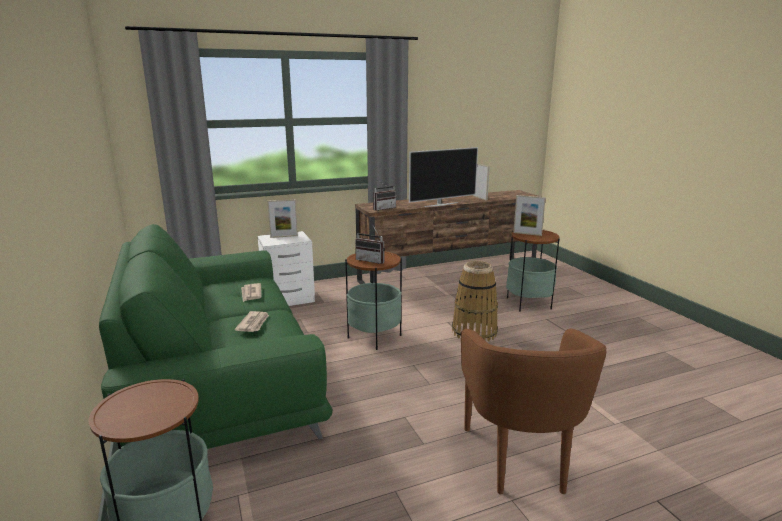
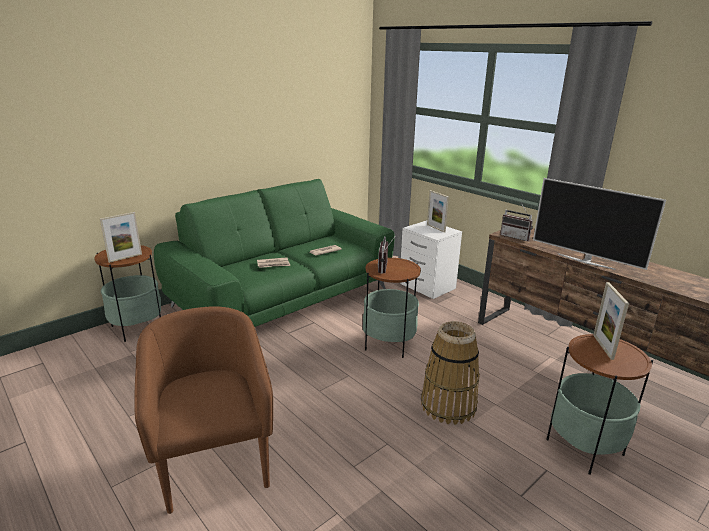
camera: 70 degrees right, 5 degrees up
(480, 198) = (672, 281): picture frame -> picture frame (125, 258)
(519, 459) = (214, 462): brown armchair -> brown armchair turned 90 degrees clockwise

